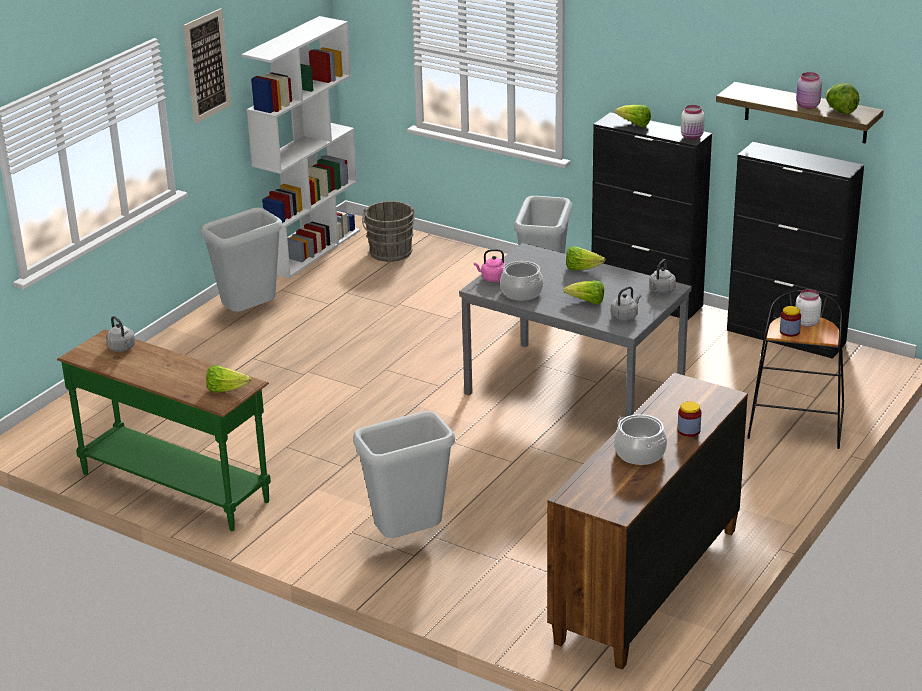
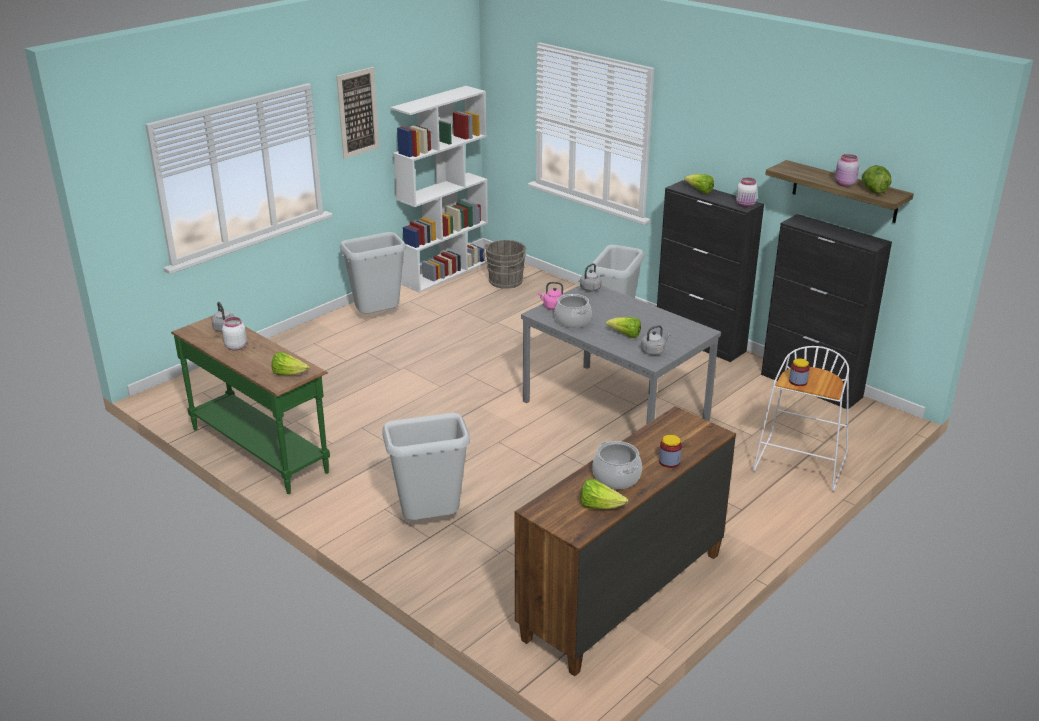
camera: 10 degrees right, 0 degrees up
(582, 269) = (631, 307): lettuce -> lettuce (600, 506)
(661, 291) = (693, 333): grey kettle -> grey kettle (589, 289)
(797, 425) = (800, 465): black stool -> white stool
(806, 322) = (815, 375): white jar -> white jar (236, 346)

